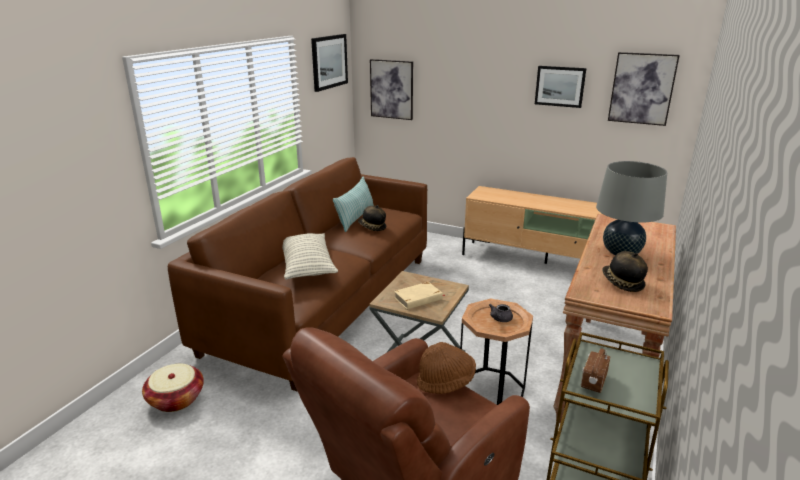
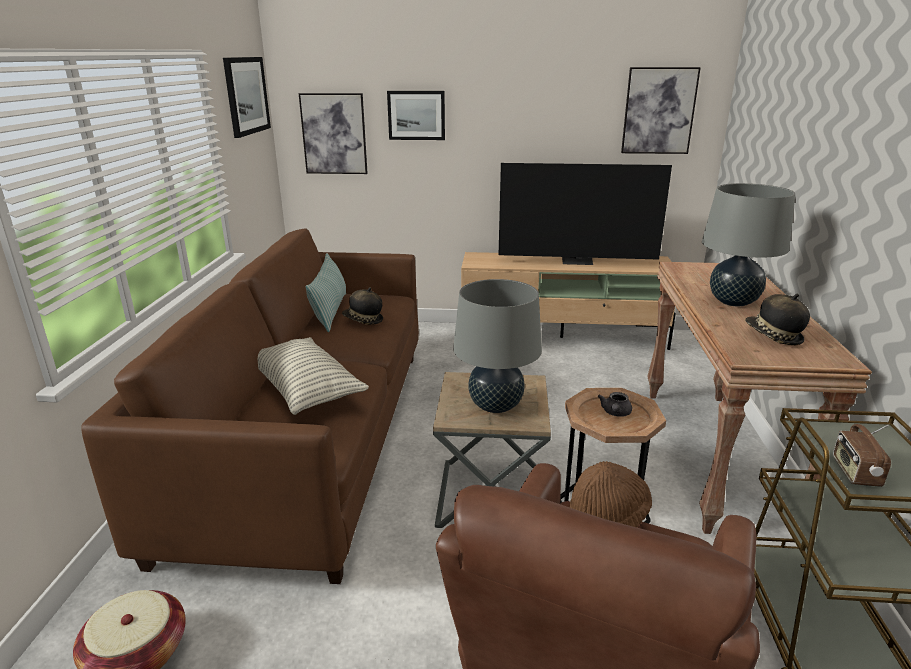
camera: 20 degrees left, 0 degrees up
(418, 298) = (495, 406): beige book -> grey table lamp
(560, 86) = (561, 114): picture -> picture (416, 115)
(561, 204) = (577, 261): none -> television

